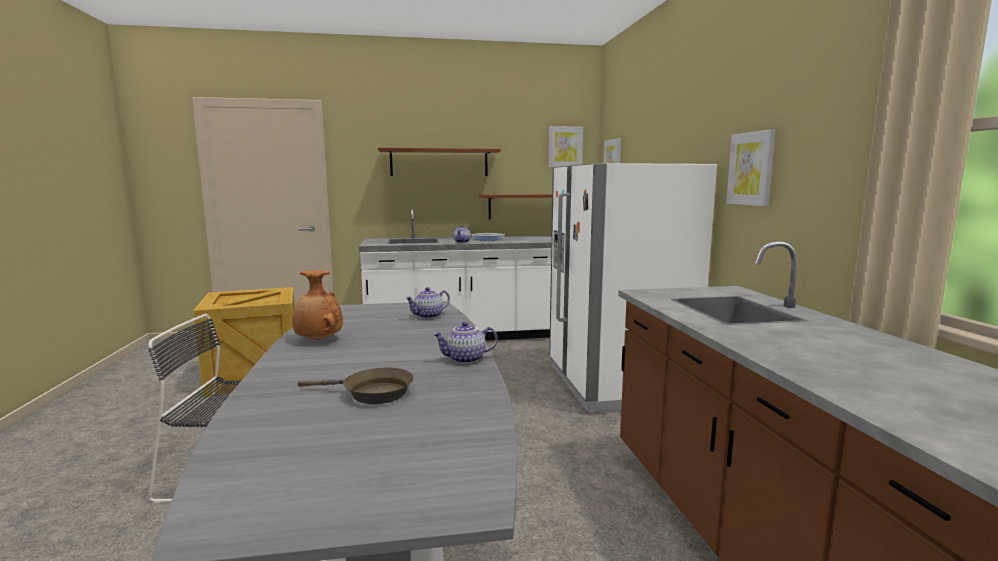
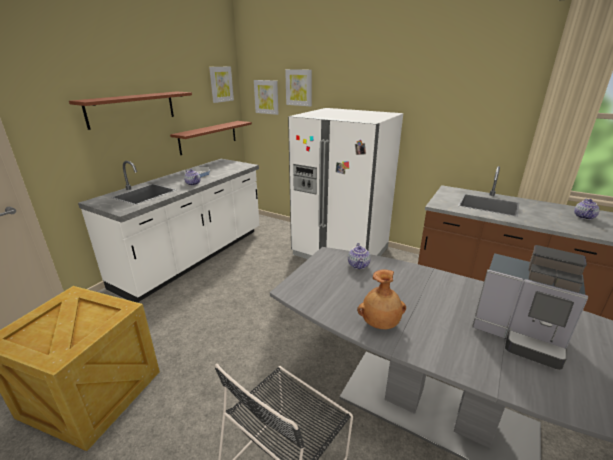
camera: 50 degrees left, 15 degrees up
(372, 393) = (519, 335): brown frying pan -> coffee machine
(465, 359) = (470, 286): teapot -> teapot (584, 217)
(751, 168) = (434, 118): picture -> picture (299, 87)

